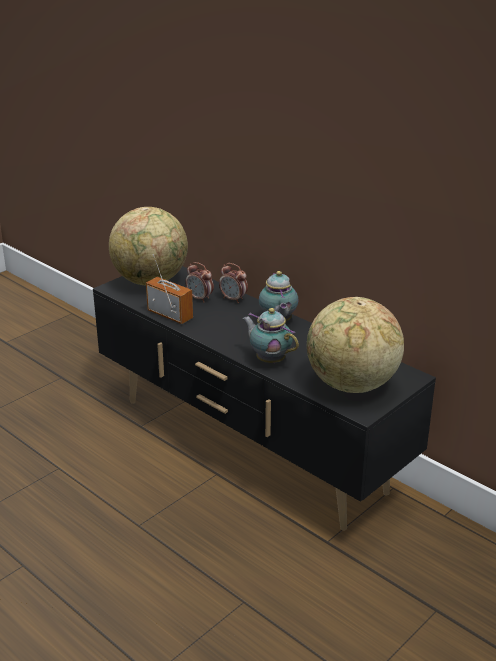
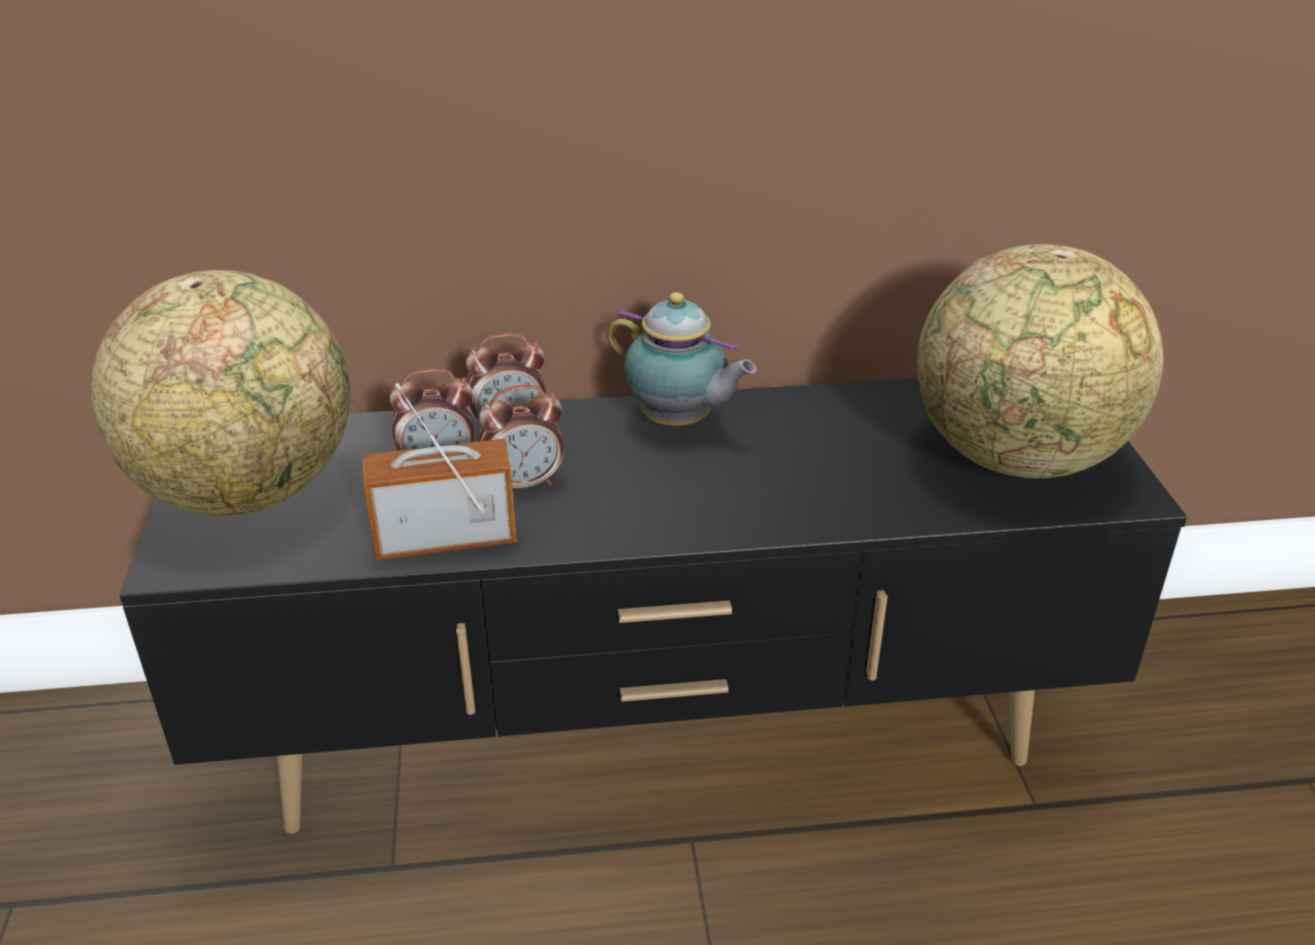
camera: 50 degrees left, 5 degrees up
(210, 313) = (524, 483): none -> alarm clock
(269, 360) = (815, 504): teapot -> none

